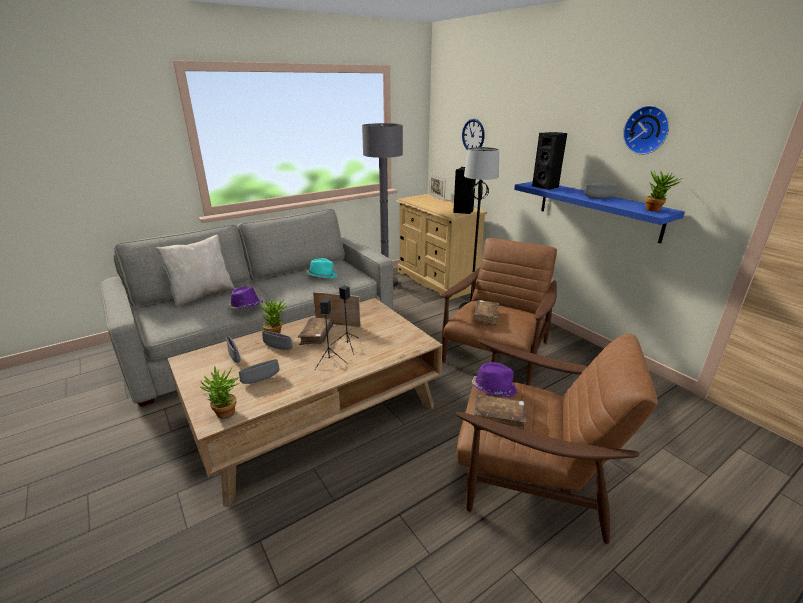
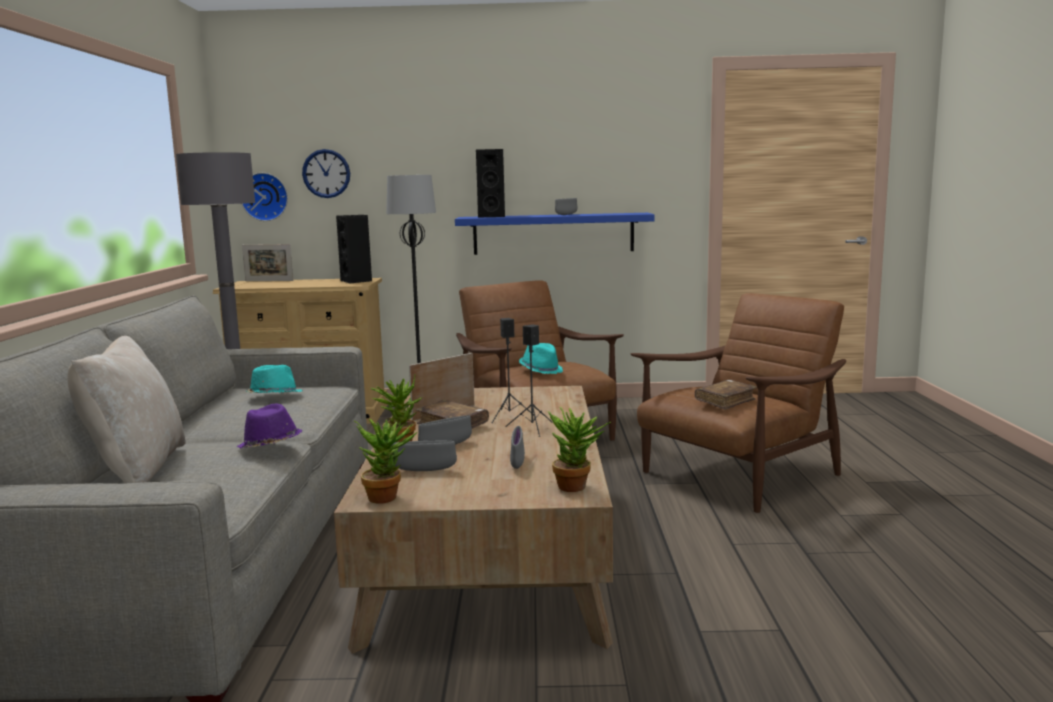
camera: 55 degrees left, 15 degrees down
(486, 316) = (541, 370): brown book -> turquoise hat
(493, 389) = (679, 394): purple hat -> none
(647, 130) = (589, 138): wall clock -> wall clock (265, 197)
(656, 210) = (631, 213): potted plant -> potted plant (388, 496)

